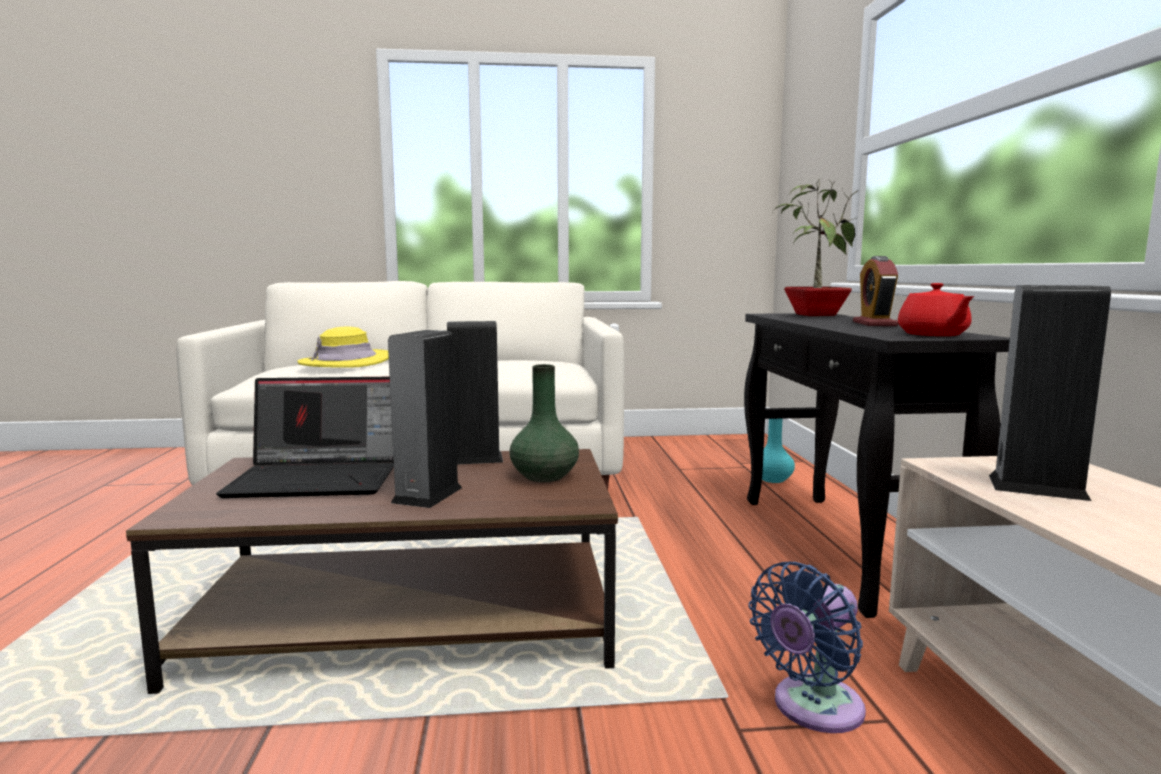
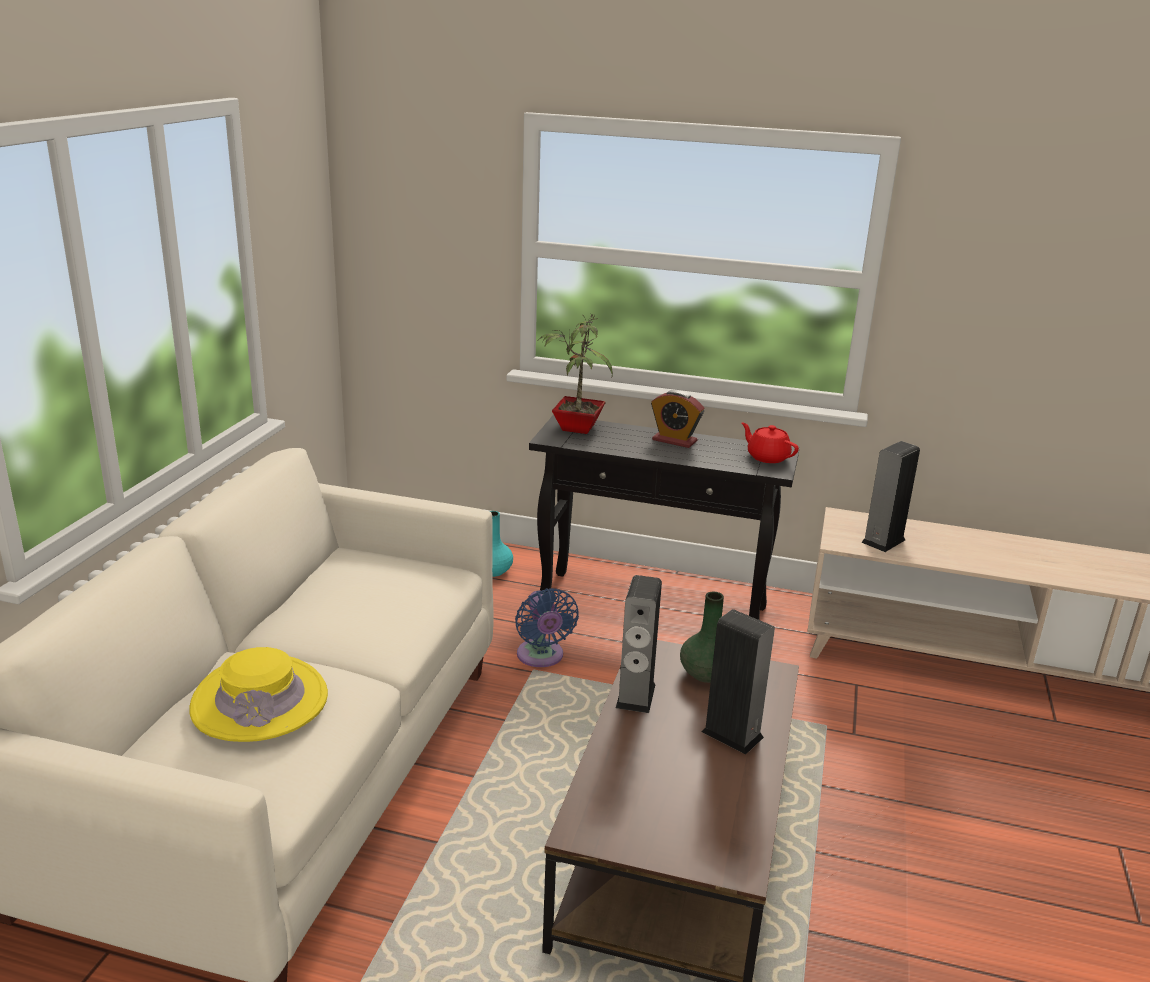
camera: 70 degrees left, 15 degrees up
(319, 478) = (659, 787): laptop -> none
(812, 708) = (841, 702): blue fan -> blue fan (541, 657)
(933, 335) = (767, 457): red teapot -> red teapot turned 150 degrees counterclockwise

